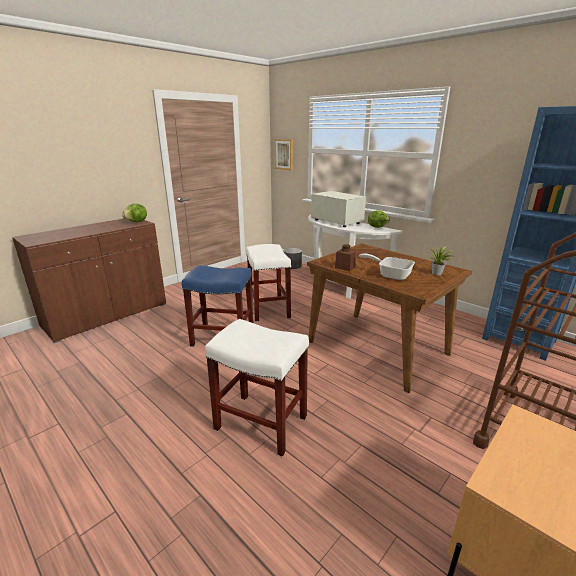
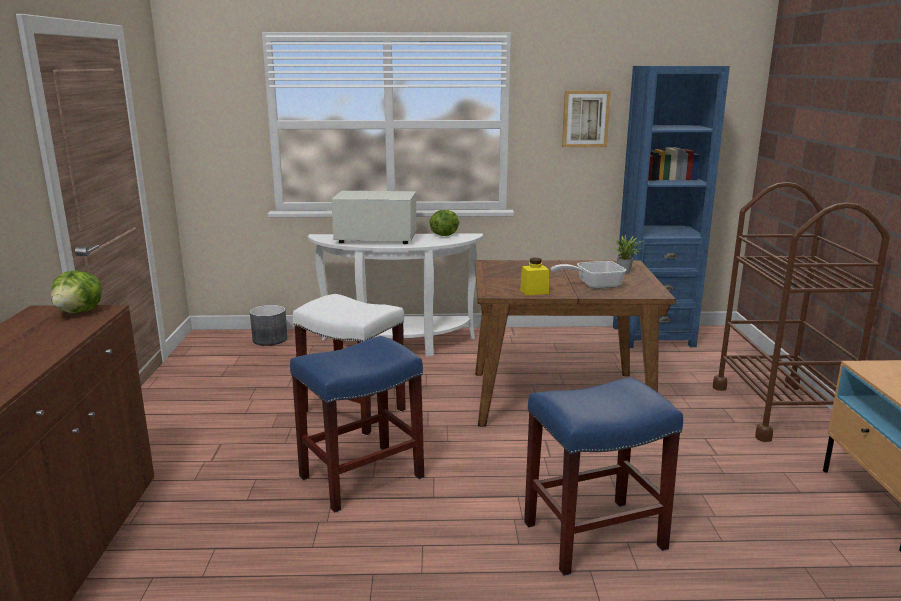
camera: 45 degrees left, 5 degrees down
(262, 423) = (595, 535): white stool -> blue stool
(284, 154) = (207, 135): picture -> picture (585, 119)
(344, 267) = (534, 291): brown jar -> yellow jar

